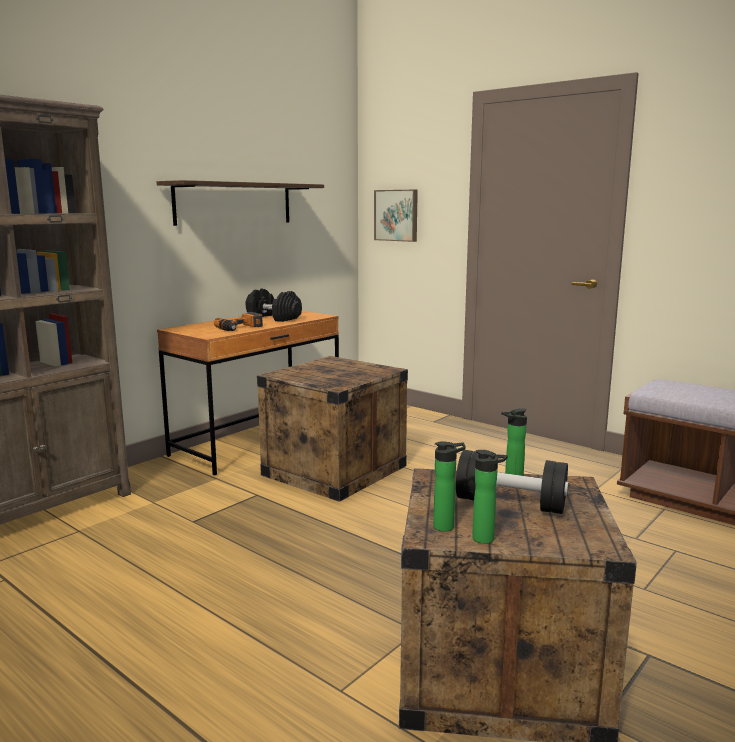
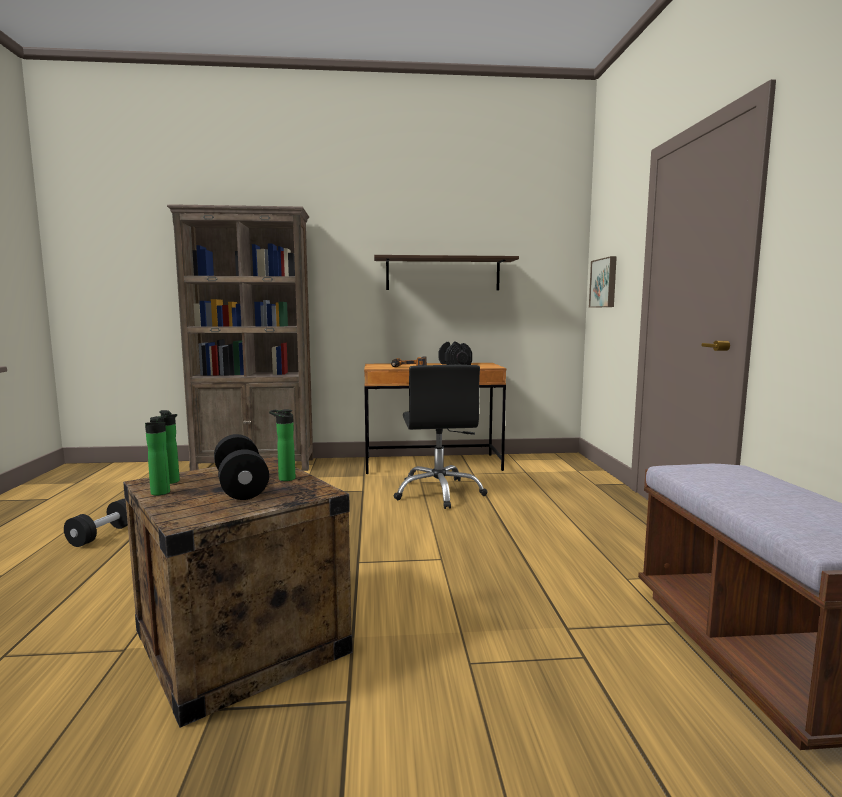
camera: 45 degrees right, 5 degrees down
(55, 687) = (103, 535): none -> black dumbbell
(334, 470) = (439, 492): crate -> black office chair

